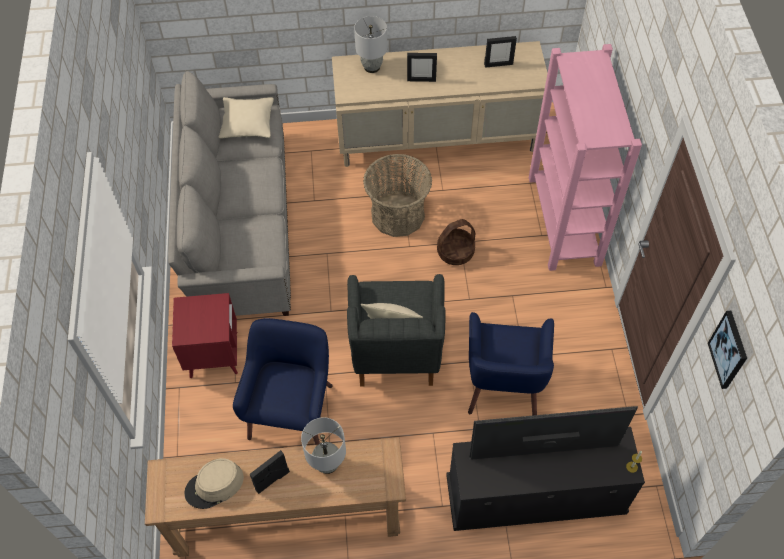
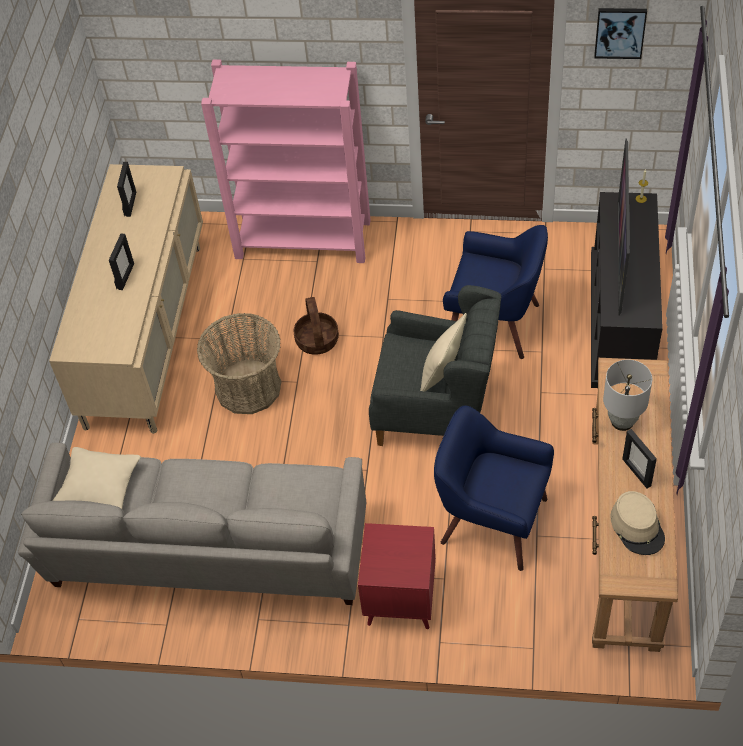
camera: 75 degrees left, 5 degrees down
(372, 67) = (85, 321): white table lamp -> none

